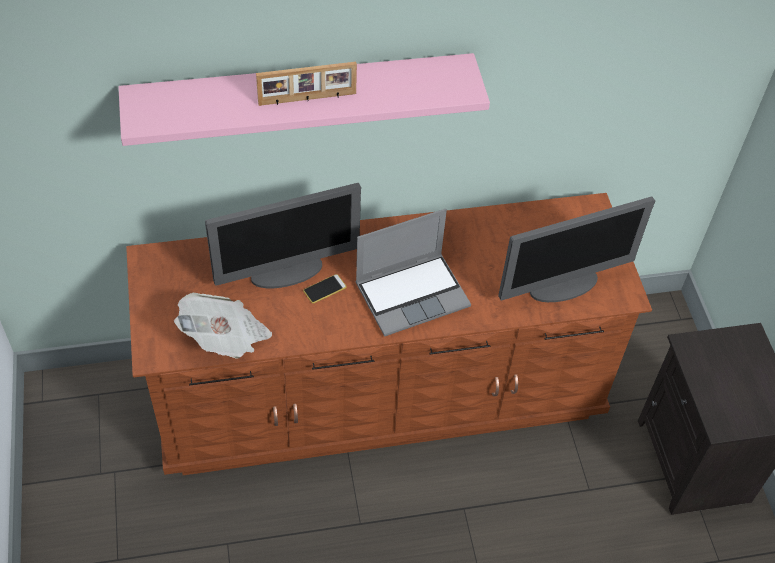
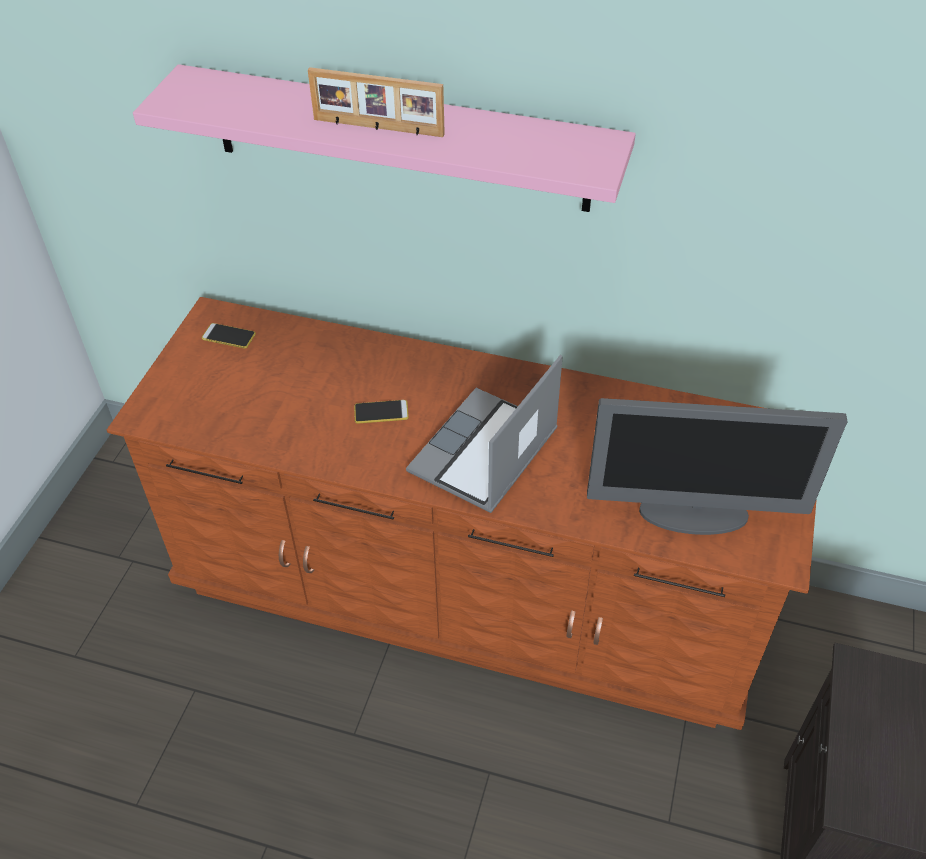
camera: 30 degrees right, 5 degrees down
(173, 270) = (229, 336): none -> phone
(226, 338) = (232, 426): newspaper -> none
(287, 272) = (351, 379): monitor -> none
(413, 294) = (484, 454): laptop -> laptop turned 120 degrees clockwise

